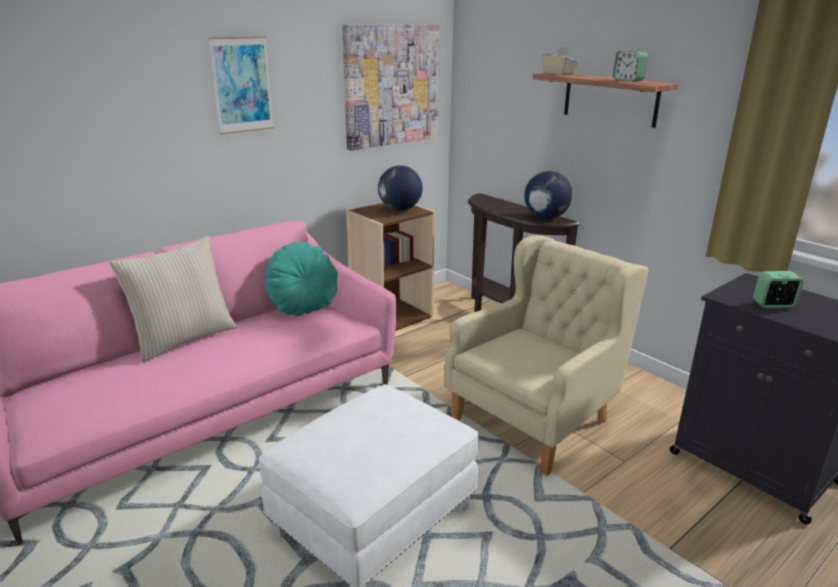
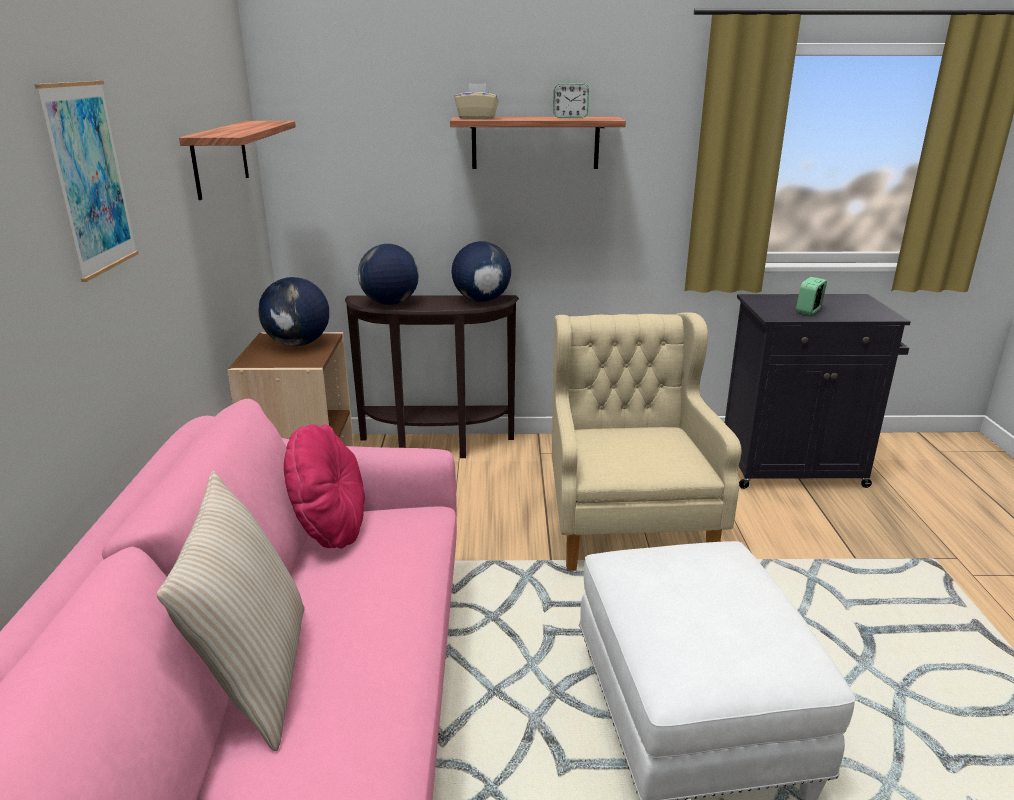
camera: 50 degrees left, 0 degrees up
(304, 309) = (331, 532): turquoise pillow -> pink pillow
(391, 85) = (220, 158): picture -> shelf
(488, 203) = (390, 303): none -> globe

